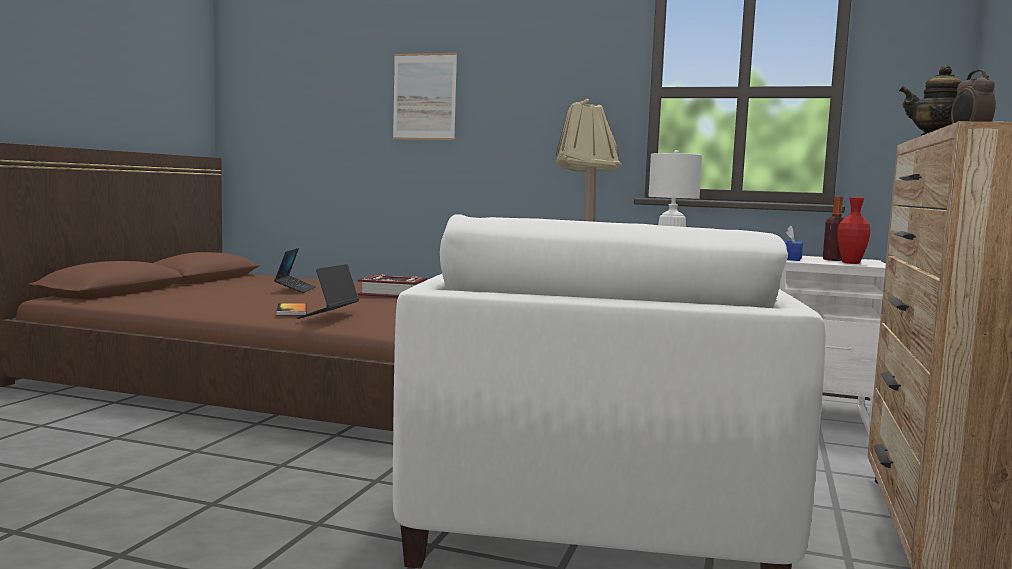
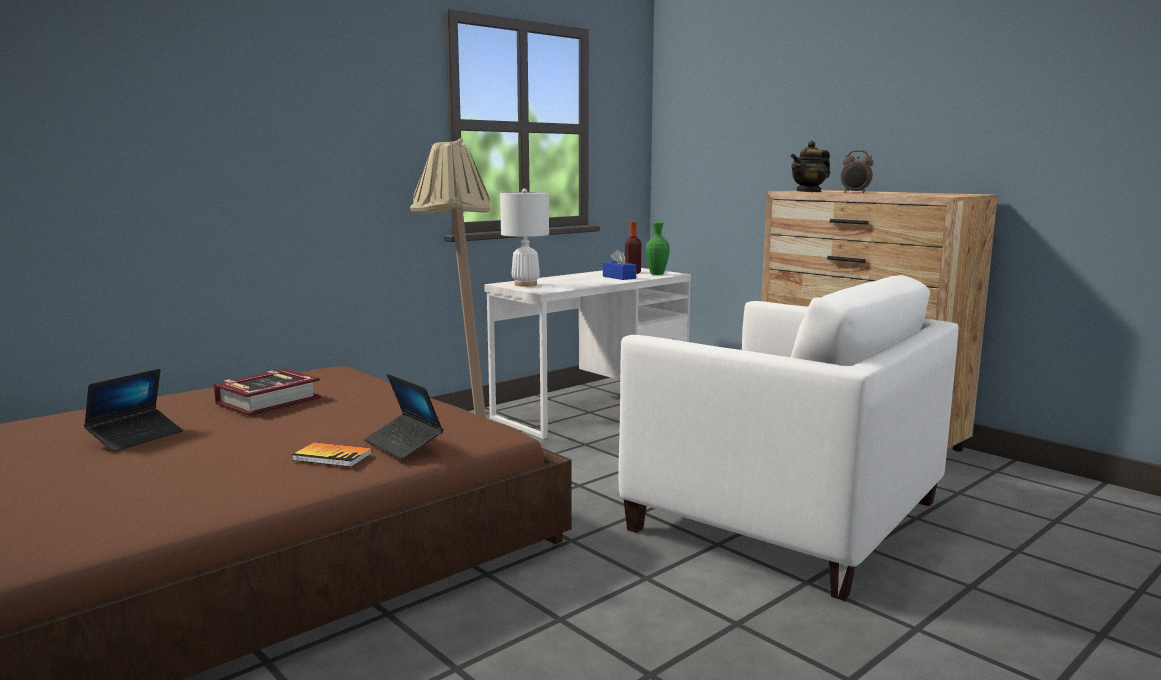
camera: 60 degrees left, 5 degrees up
(295, 289) = (136, 437): laptop -> laptop turned 90 degrees clockwise
(424, 96) = (178, 119): picture -> none
(851, 263) = (657, 274): red vase -> green vase

